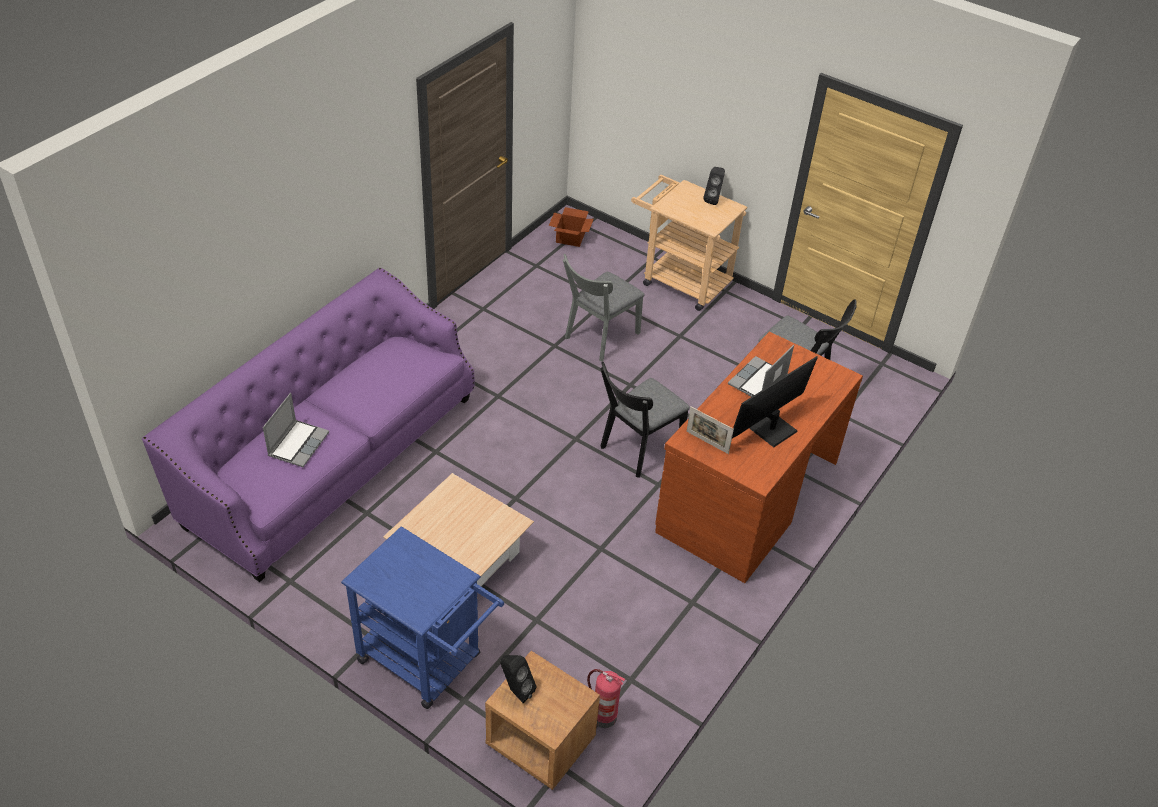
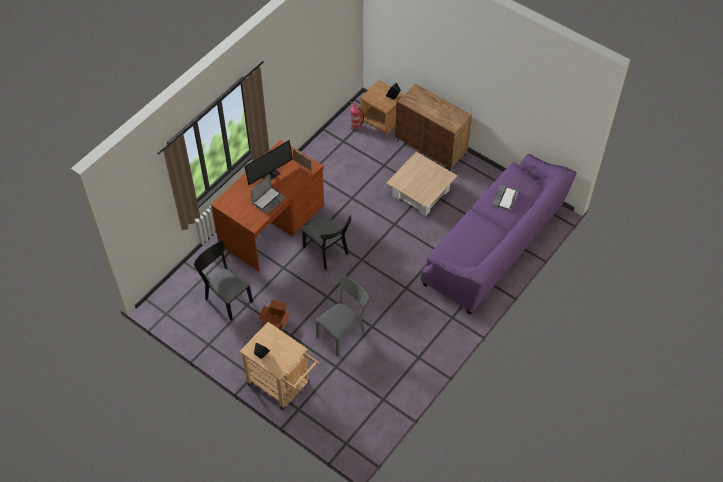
camera: 175 degrees left, 10 degrees up
(427, 663) = (431, 148): blue cart -> brown cabinet
(571, 237) = (357, 430): cardboard box -> cardboard box (274, 322)
(637, 449) = (327, 252): black chair -> black chair turned 90 degrees clockwise

